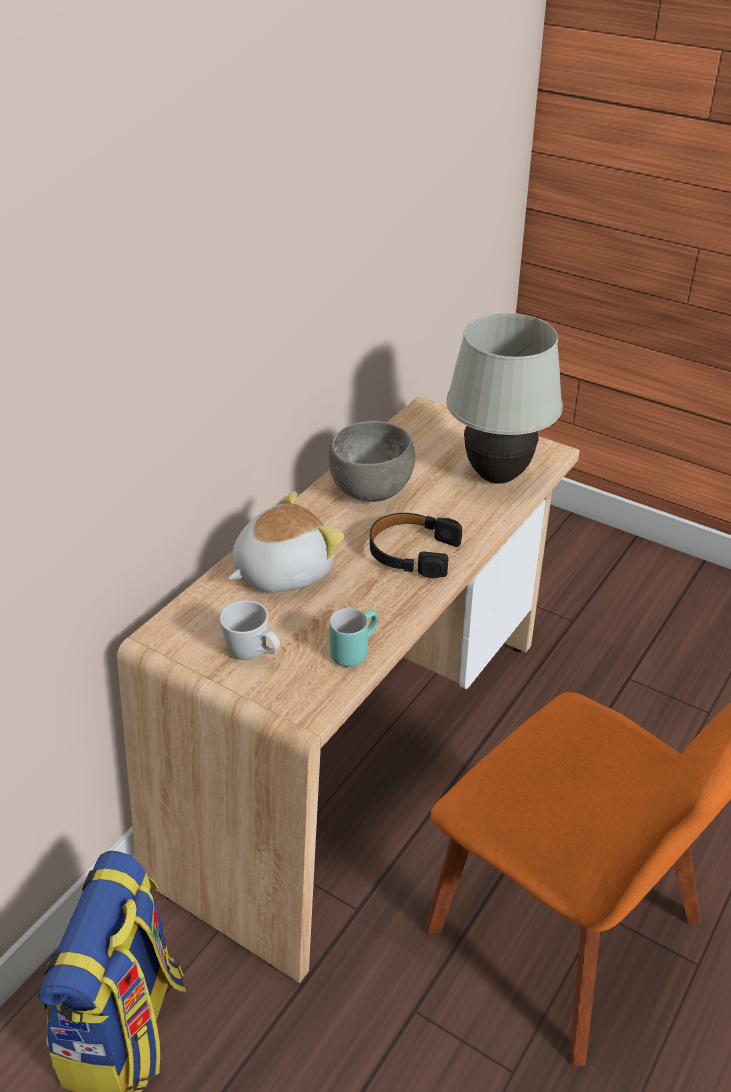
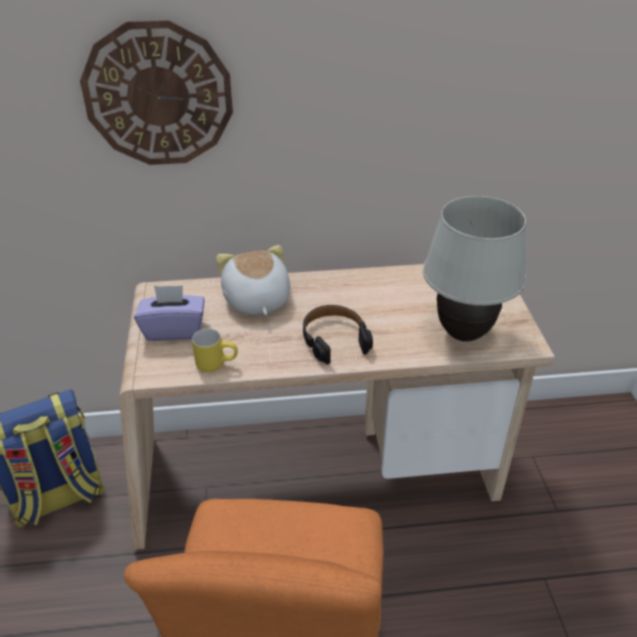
camera: 50 degrees right, 0 degrees up
(115, 355) = (158, 95): none -> wall clock
(254, 655) = (174, 330): white mug -> purple tissue box
(282, 571) = (256, 300): plush toy -> plush toy turned 120 degrees counterclockwise
(353, 650) = (217, 363): turquoise mug -> yellow mug
(370, 490) = (373, 292): grey bowl -> none

